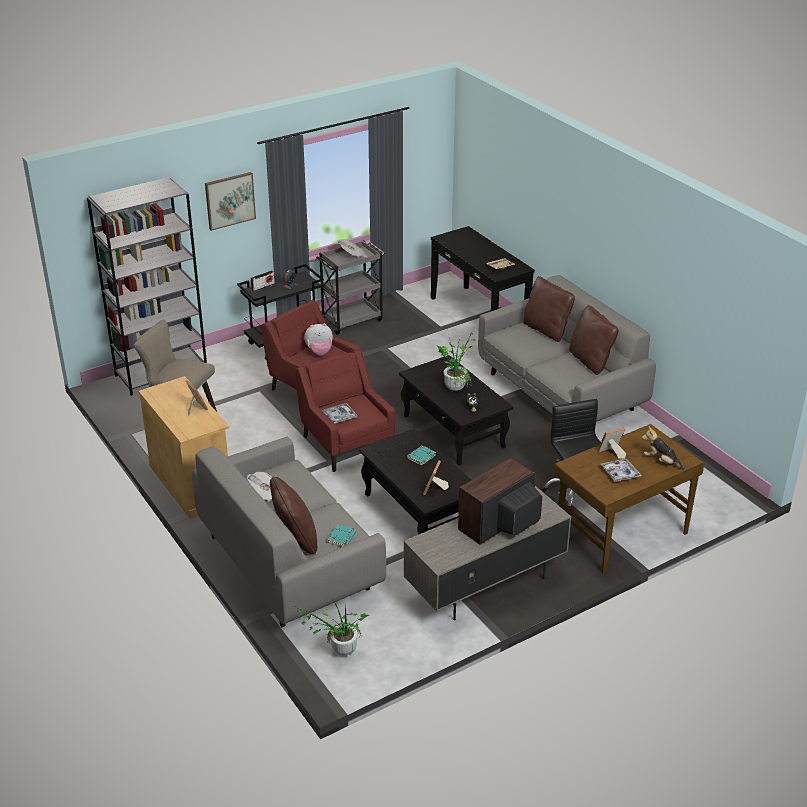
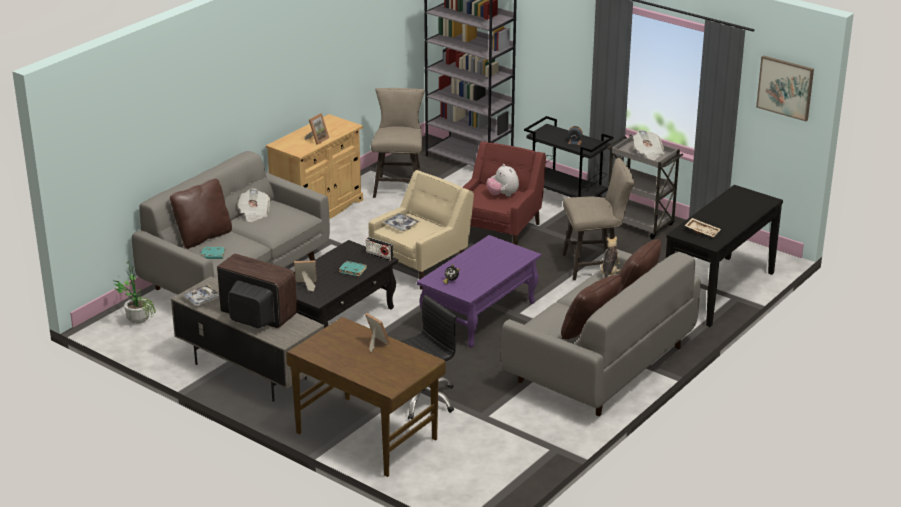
camera: 70 degrees right, 5 degrees down
(230, 200) = (567, 35): picture -> picture (785, 87)
(263, 287) = (560, 131): radio -> radio (379, 256)
(346, 443) = (421, 265): red armchair -> beige armchair
(405, 356) = (595, 265): none -> beige stool
(454, 431) = (479, 315): black coffee table -> purple coffee table
(455, 385) = (486, 266): potted plant -> none
(620, 473) = (342, 352): tray -> tray (202, 299)
(661, 461) = (377, 373): plush toy -> plush toy (609, 273)

